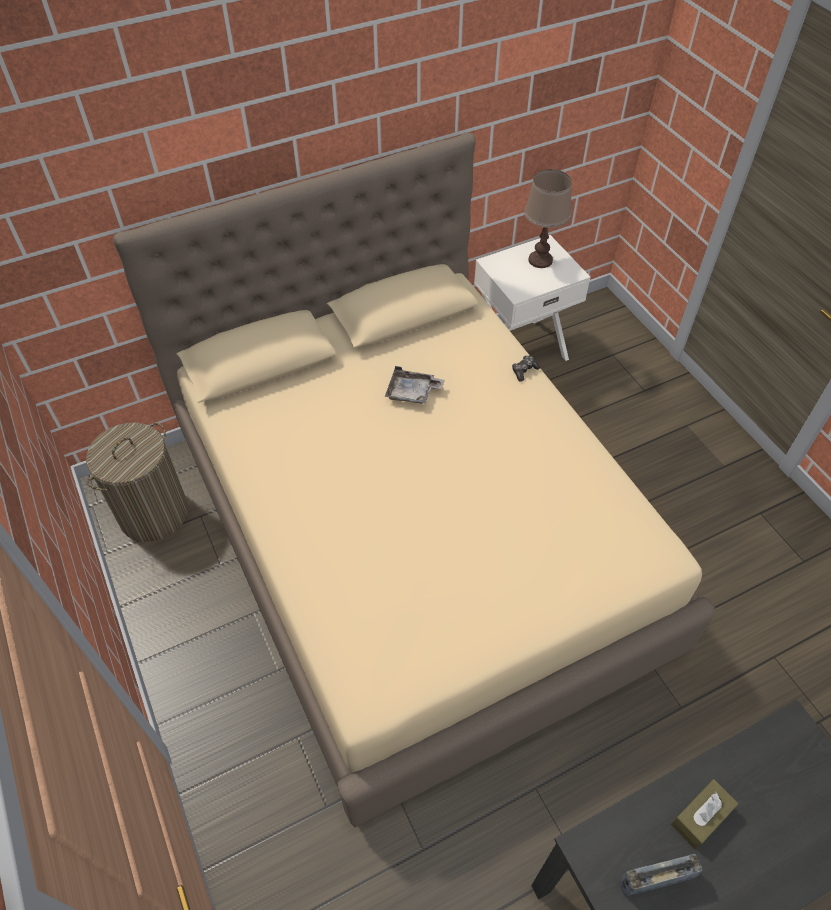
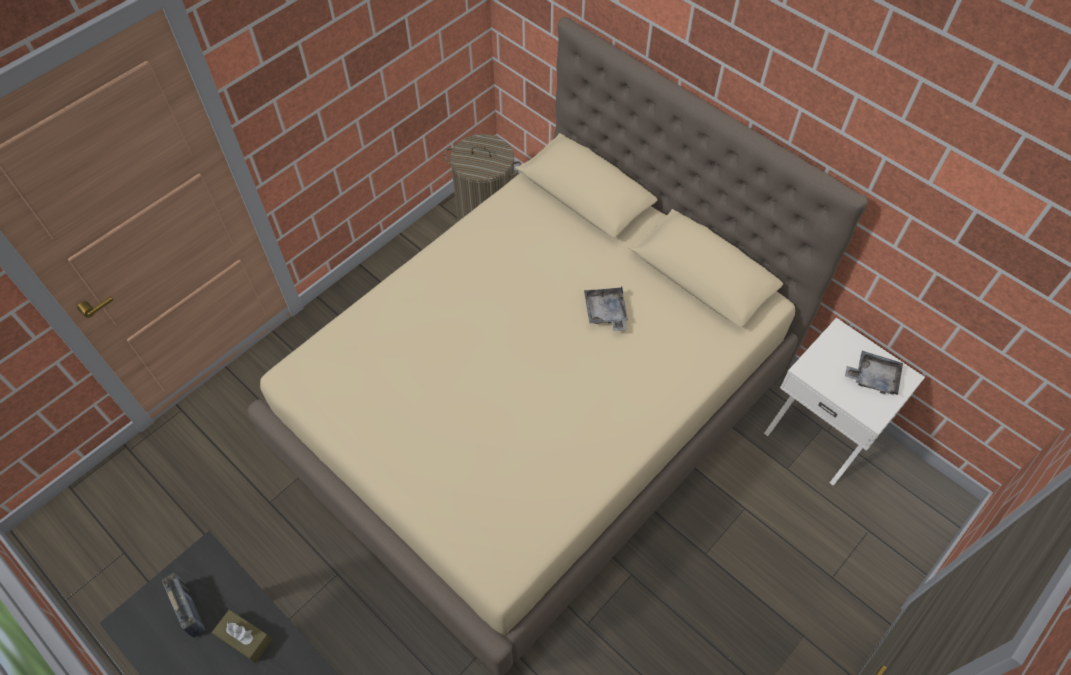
camera: 70 degrees right, 5 degrees up
(524, 371) = (679, 396): game controller -> none
(540, 260) = (873, 377): brown table lamp -> grey tray

